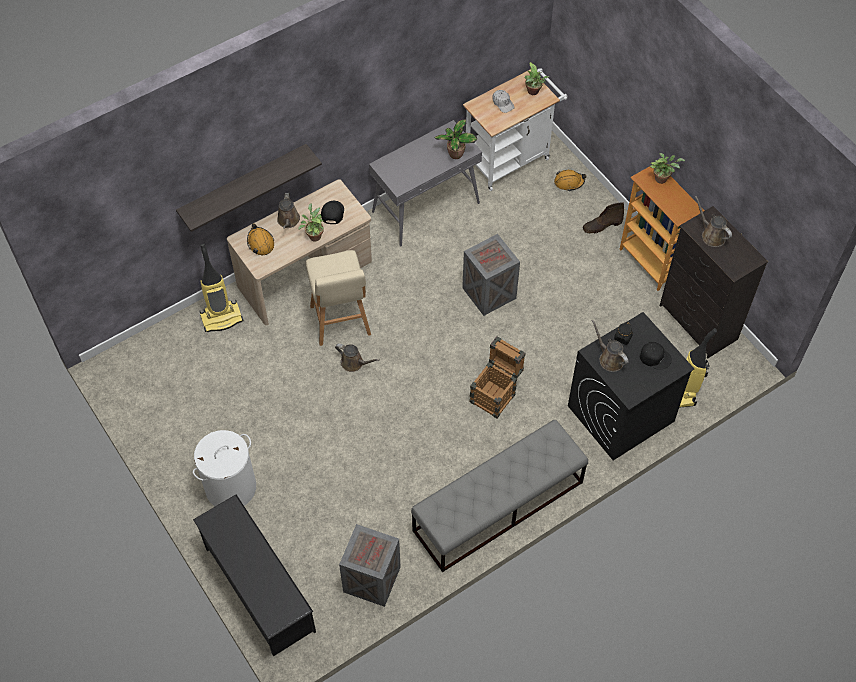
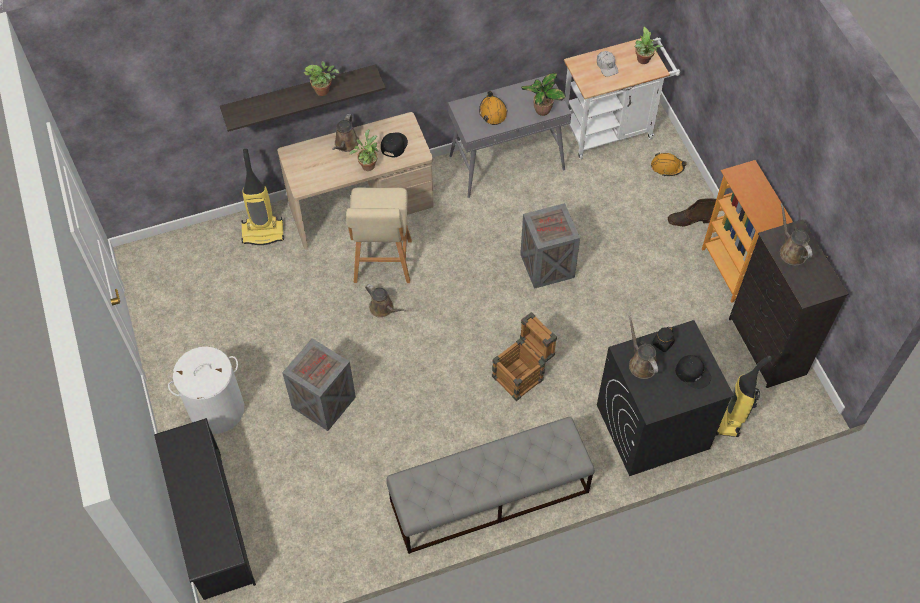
camera: 15 degrees right, 0 degrees up
(260, 243) = (310, 161): orange hard hat -> orange hard hat (492, 112)
(370, 580) = (330, 543): crate -> crate (322, 402)
(662, 178) = (756, 178): potted plant -> potted plant (324, 90)

